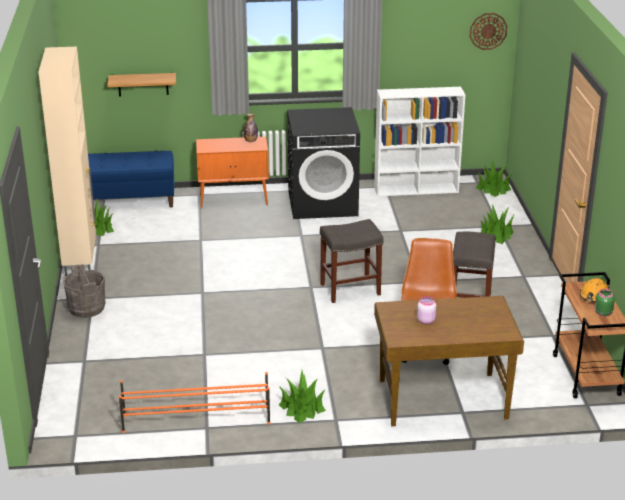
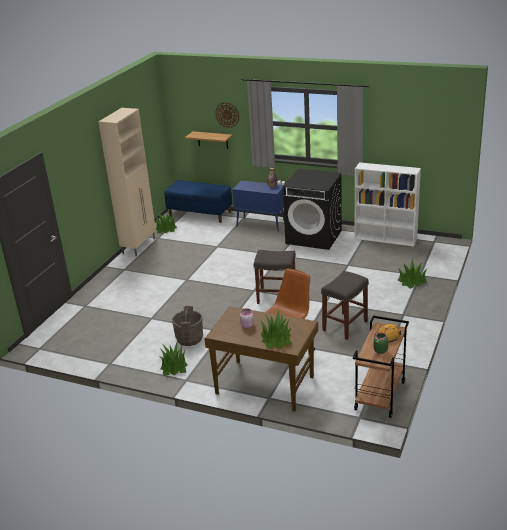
camera: 30 degrees right, 0 degrees up
(86, 308) = (116, 275): grey bucket -> grey bucket (189, 338)
(195, 419) = (109, 356): orange shoe rack -> none
(234, 200) = (261, 224): orange cabinet -> blue cabinet
(488, 31) = (446, 129): wall clock -> wall clock (227, 114)
(493, 188) = (442, 248): potted plant -> potted plant (276, 339)

